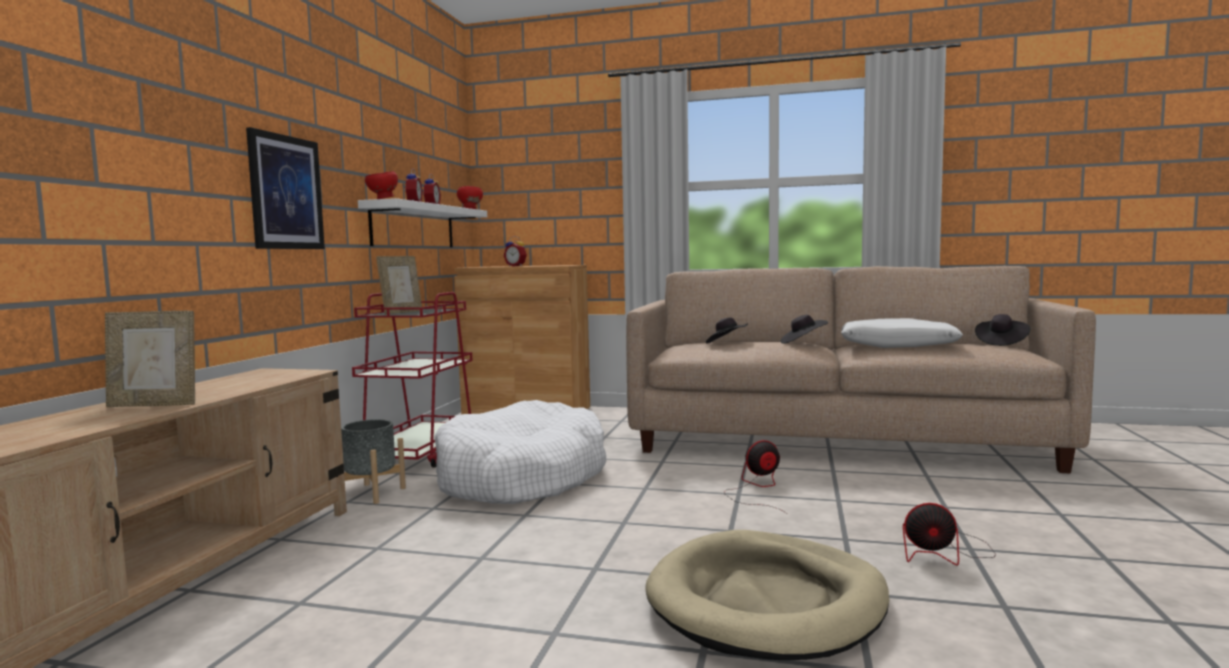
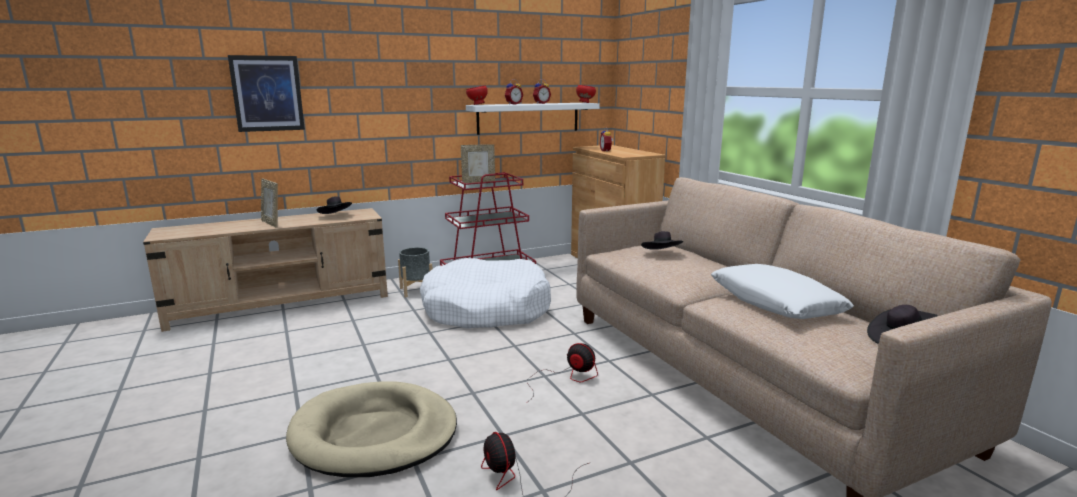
camera: 50 degrees right, 10 degrees up
(286, 192) = (398, 107): picture -> picture (267, 93)
(803, 342) = (699, 272): black hat -> black hat (336, 216)

